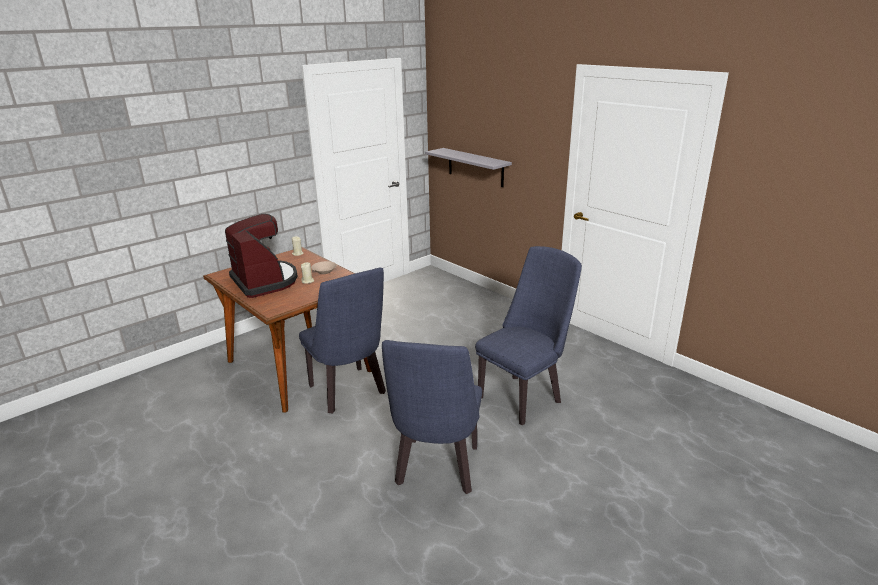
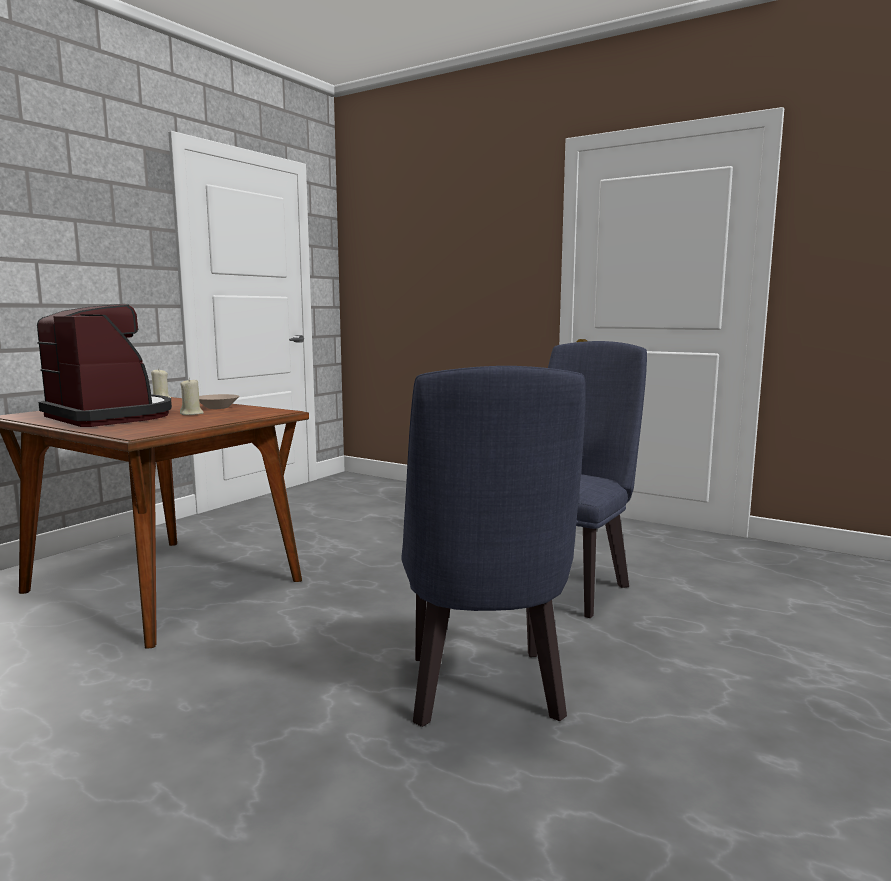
camera: 15 degrees left, 15 degrees down
(349, 393) = (271, 610): blue chair -> none
(475, 167) = (416, 309): grey shelf -> none

